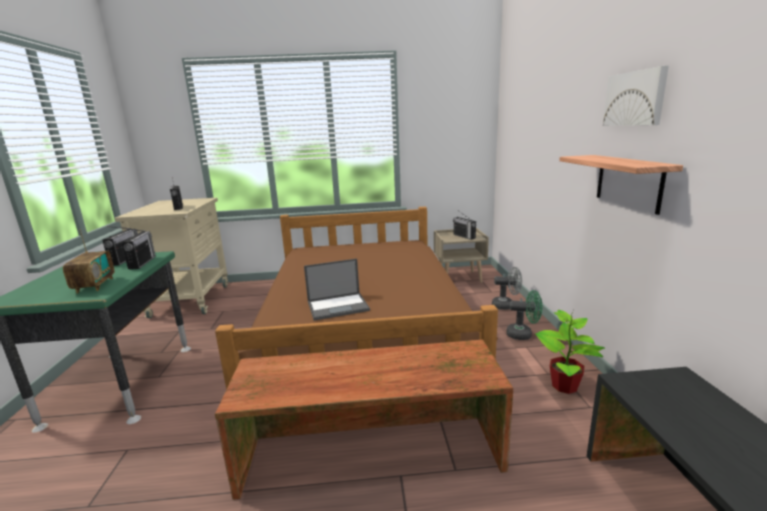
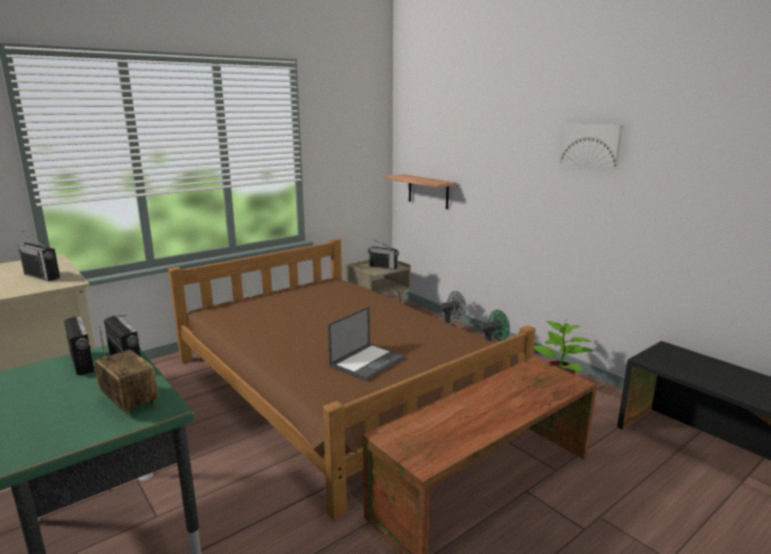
camera: 35 degrees left, 0 degrees up
(628, 182) = (589, 209): shelf -> shelf (428, 191)

